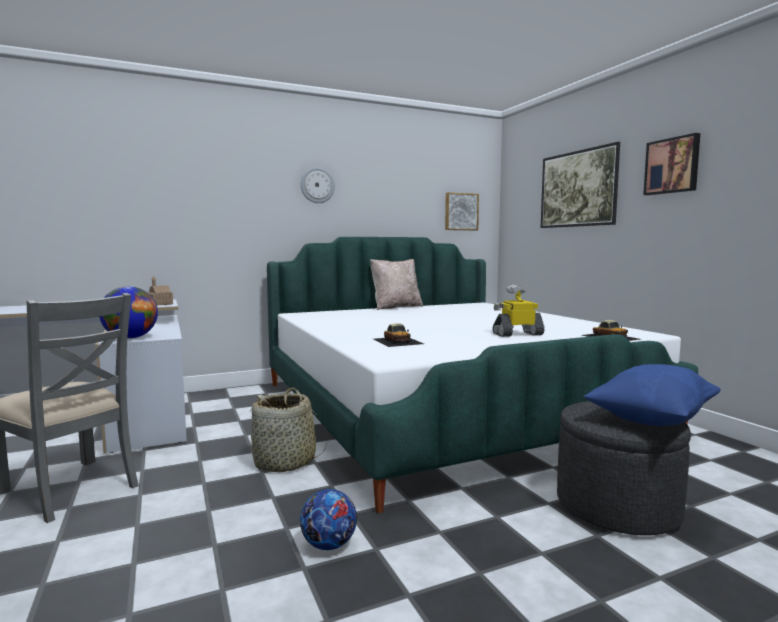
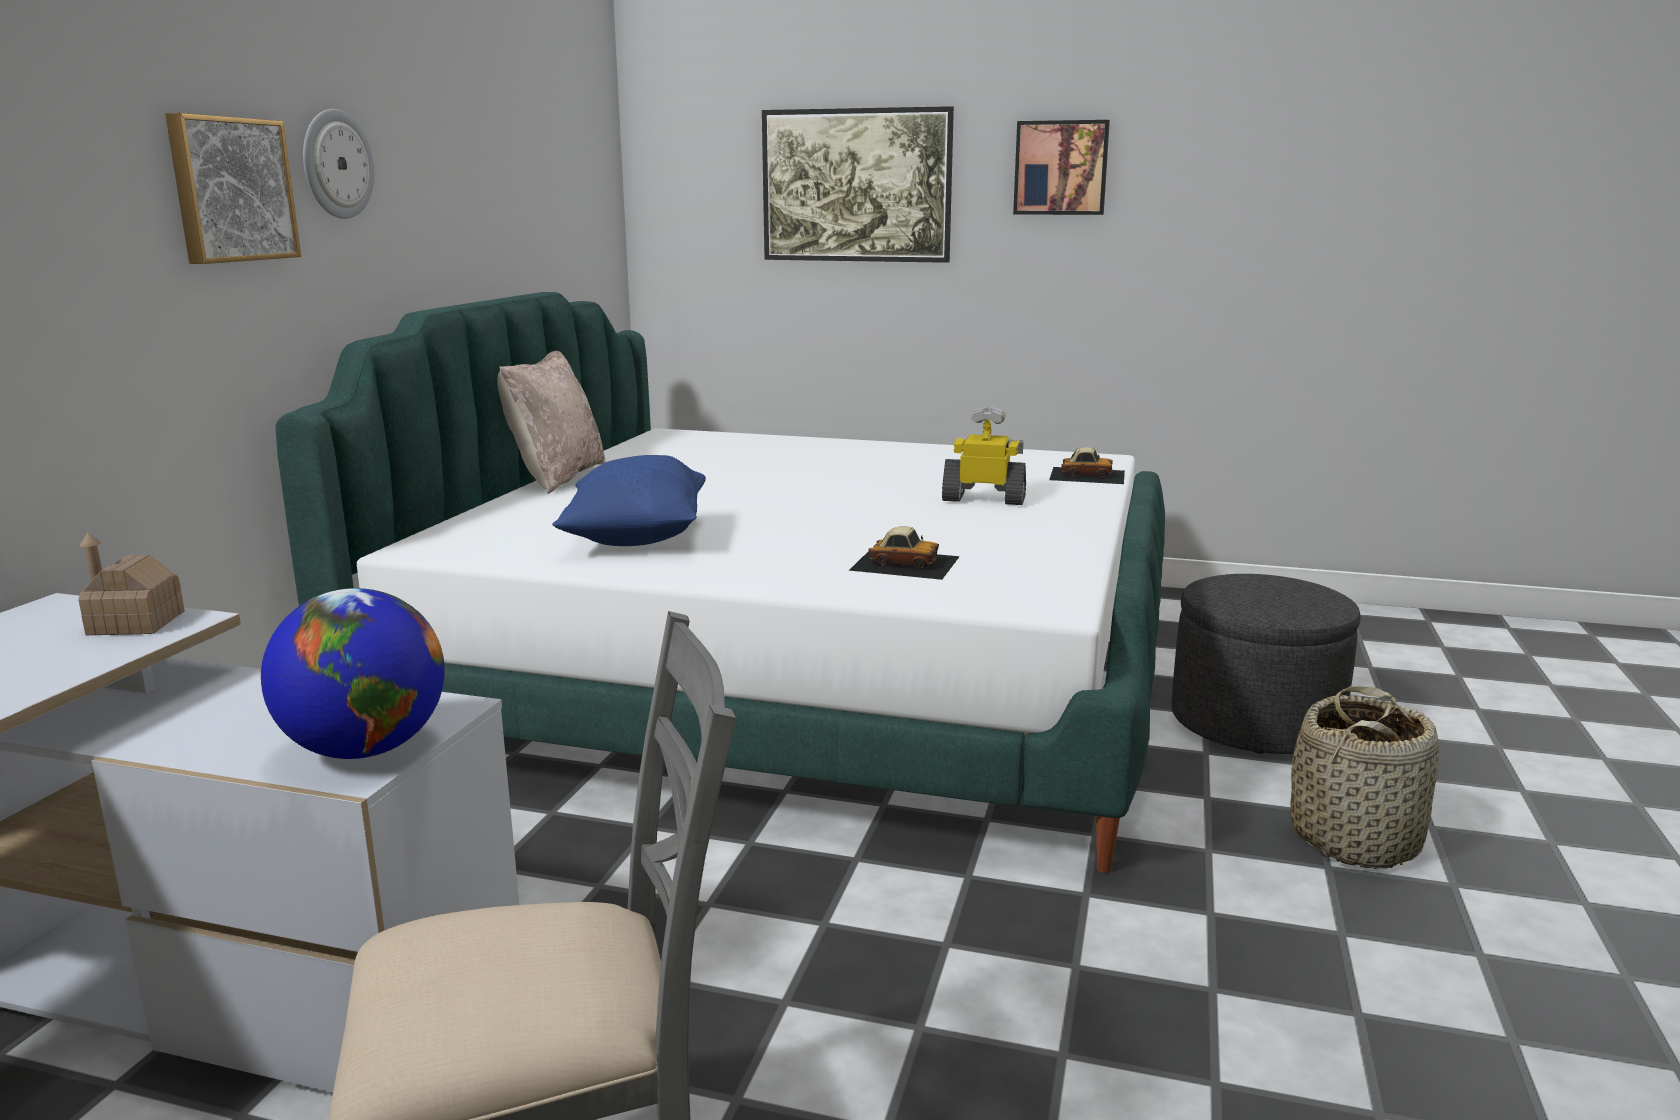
camera: 50 degrees left, 10 degrees up
(285, 462) = (810, 885): basket -> basket (1355, 839)
(329, 545) = (1165, 946): football -> none
(461, 211) = (577, 219): picture -> picture (231, 189)
(517, 334) = (985, 499): toy robot -> toy robot turned 75 degrees clockwise
(651, 419) = (1301, 591): blue pillow -> blue pillow (636, 538)

